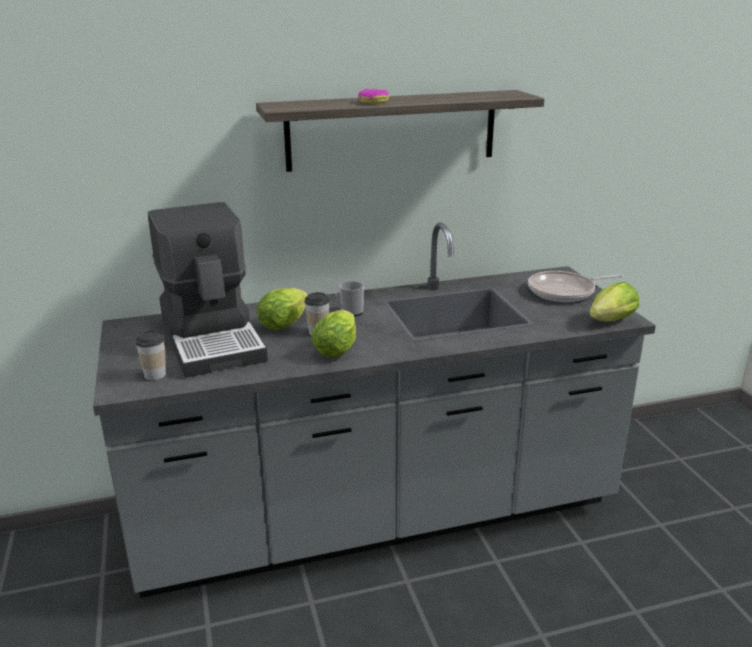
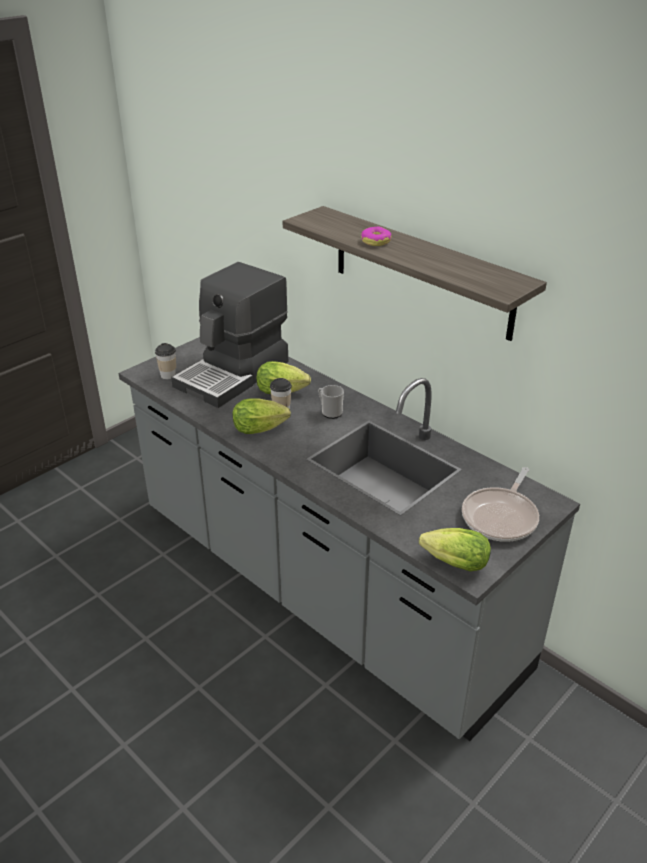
camera: 60 degrees right, 10 degrees up
(565, 291) = (501, 517): frying pan -> frying pan turned 105 degrees counterclockwise

